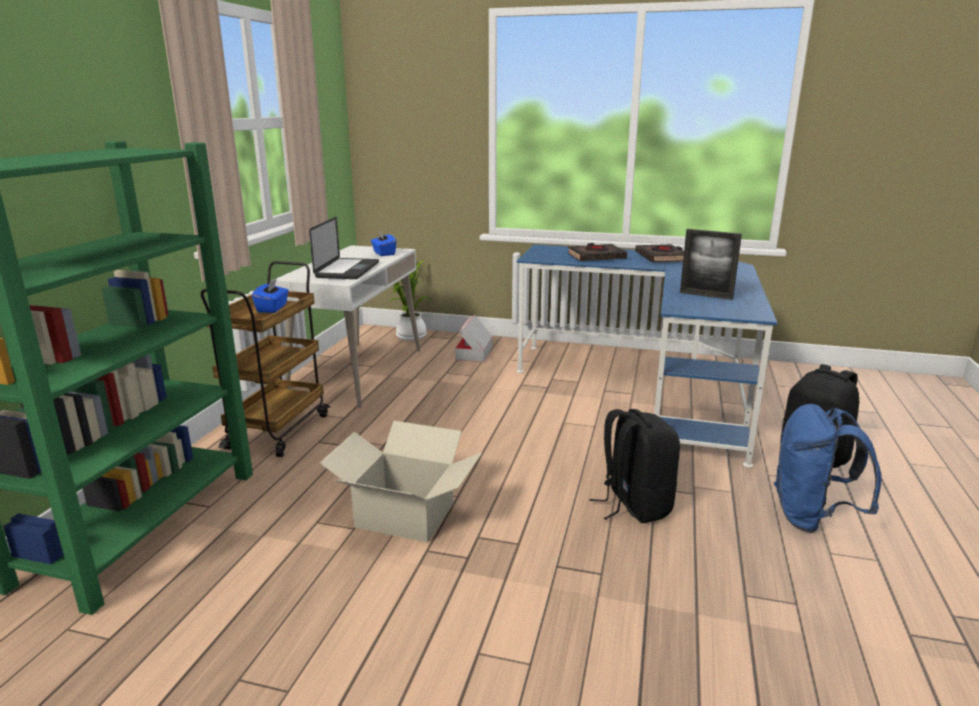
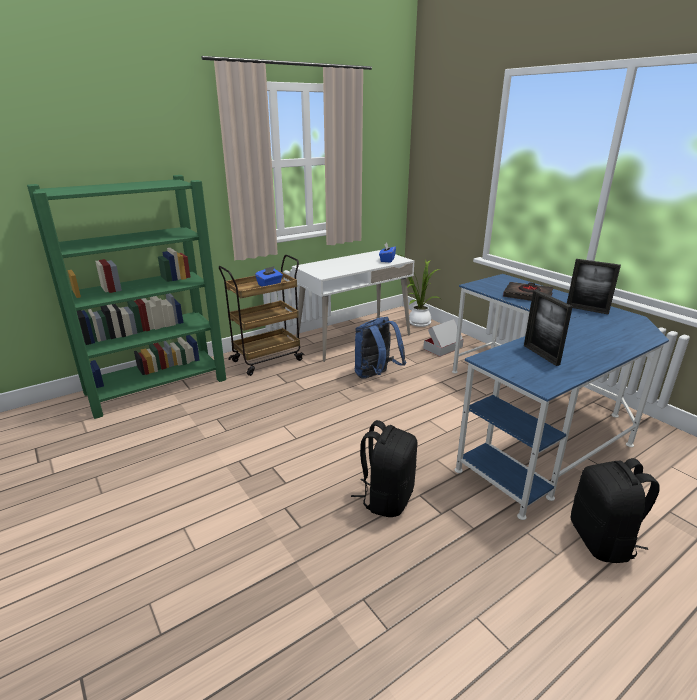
camera: 40 degrees right, 5 degrees up
(347, 270) = (342, 268): laptop -> none
(405, 514) = (257, 435): cardboard box -> none
(661, 257) = (587, 310): black book -> picture frame
(811, 518) = (507, 584): blue backpack -> blue backpack (376, 376)

